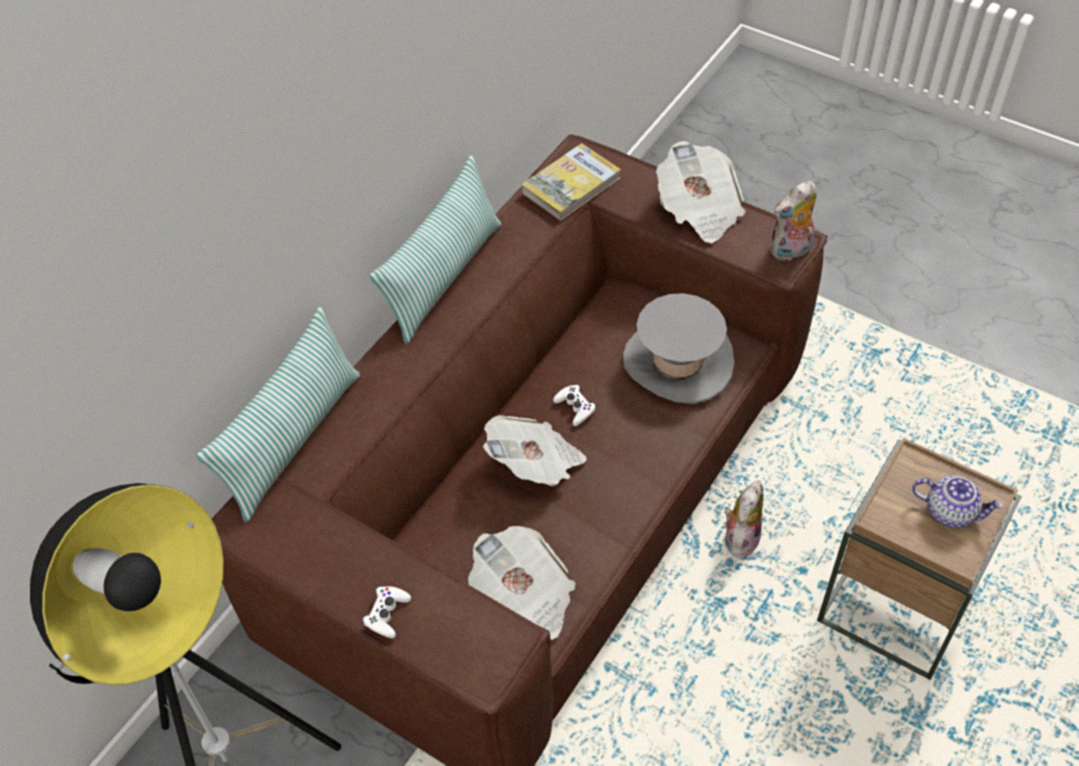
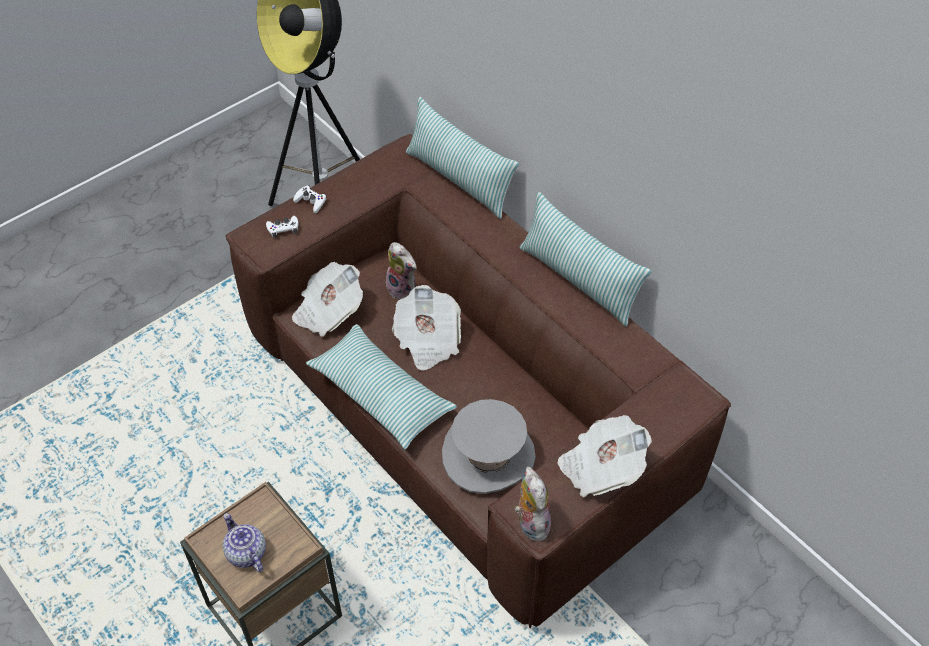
camera: 105 degrees right, 0 degrees up
(571, 185) = (659, 383): book -> none
(575, 407) = (469, 376): white game controller -> white game controller (283, 229)
(635, 494) = (381, 394): none -> pillow
(740, 538) = (375, 524): plush toy -> plush toy (403, 289)
(951, 511) = (245, 553): teapot -> teapot turned 105 degrees clockwise

